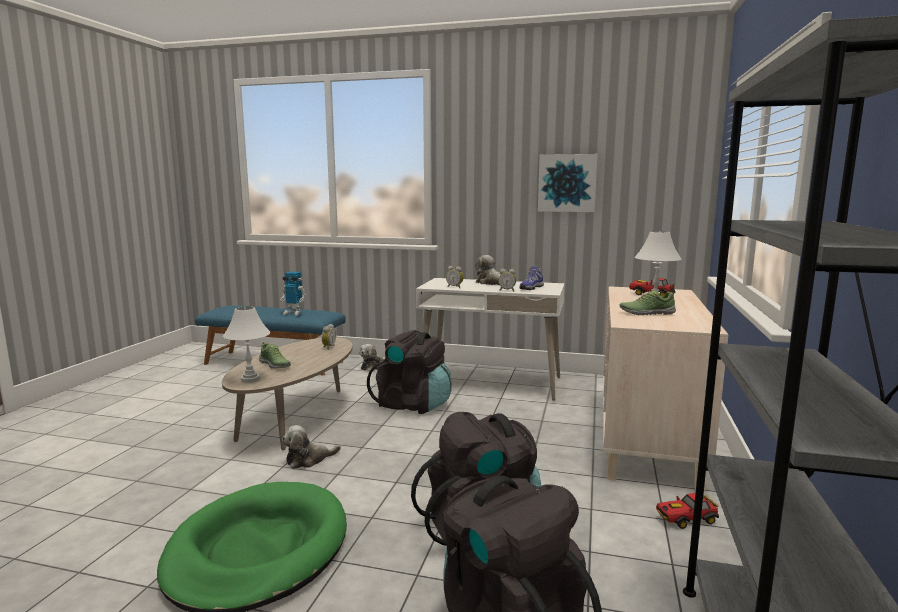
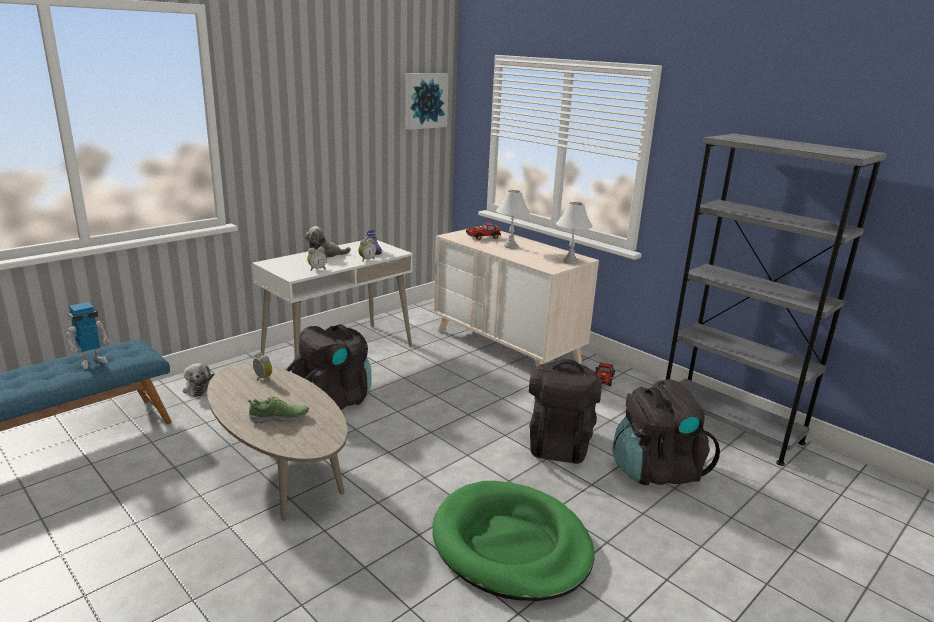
camera: 60 degrees left, 10 degrees up
(250, 380) = (309, 440): white table lamp -> white table lamp (570, 261)
(308, 459) = (380, 485): plush toy -> none
(567, 183) = (354, 139): picture -> picture (425, 100)
(646, 313) = (530, 256): shoe -> none

